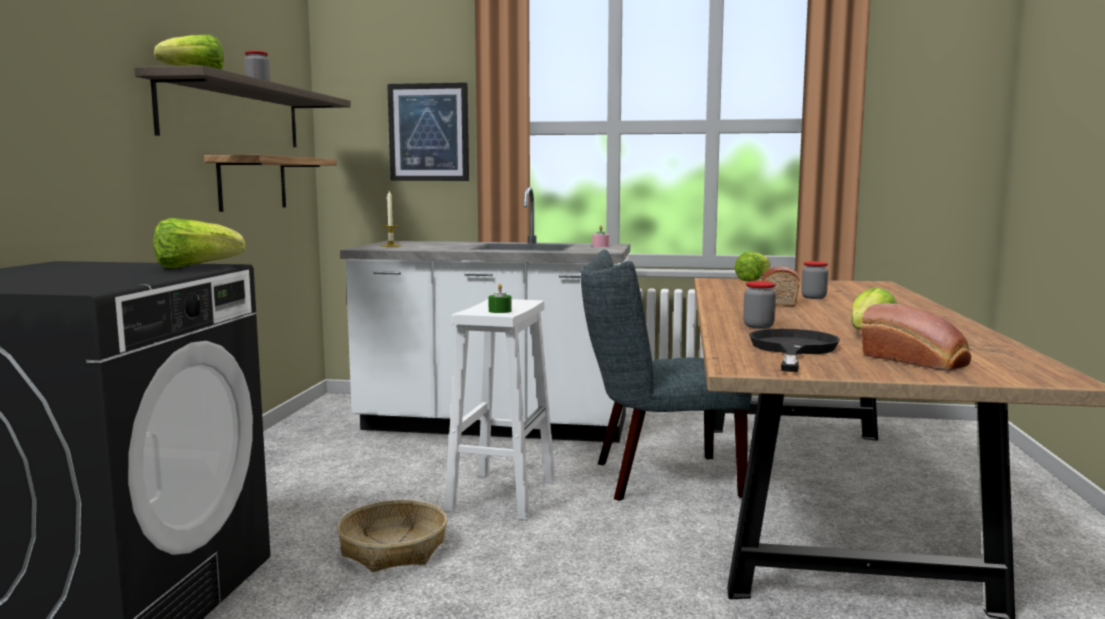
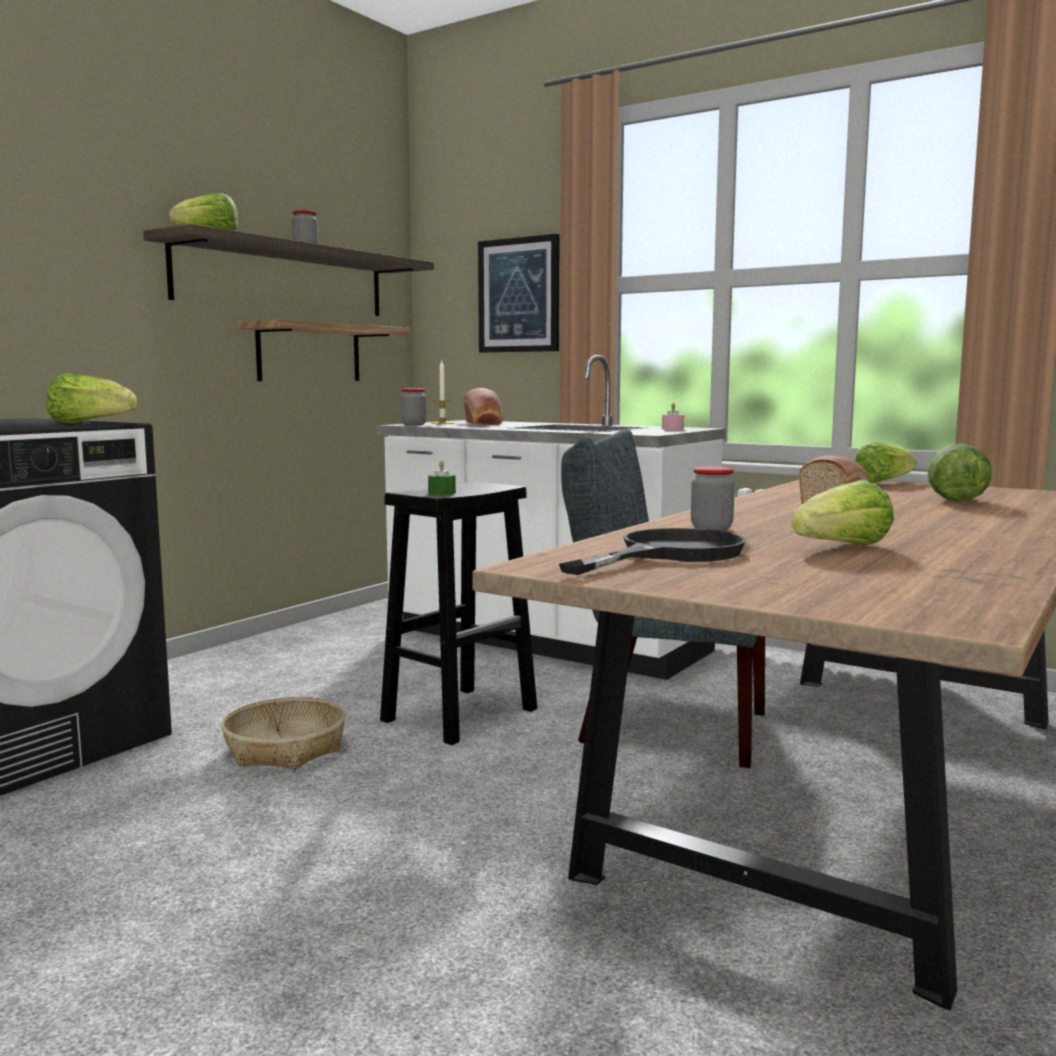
camera: 25 degrees right, 0 degrees up
(502, 494) = (461, 714): white stool -> black stool
(813, 297) = (905, 504): jar -> jar (413, 424)
(832, 292) = (956, 500): none -> lettuce
(917, 361) = (801, 581): bread -> bread (483, 423)

